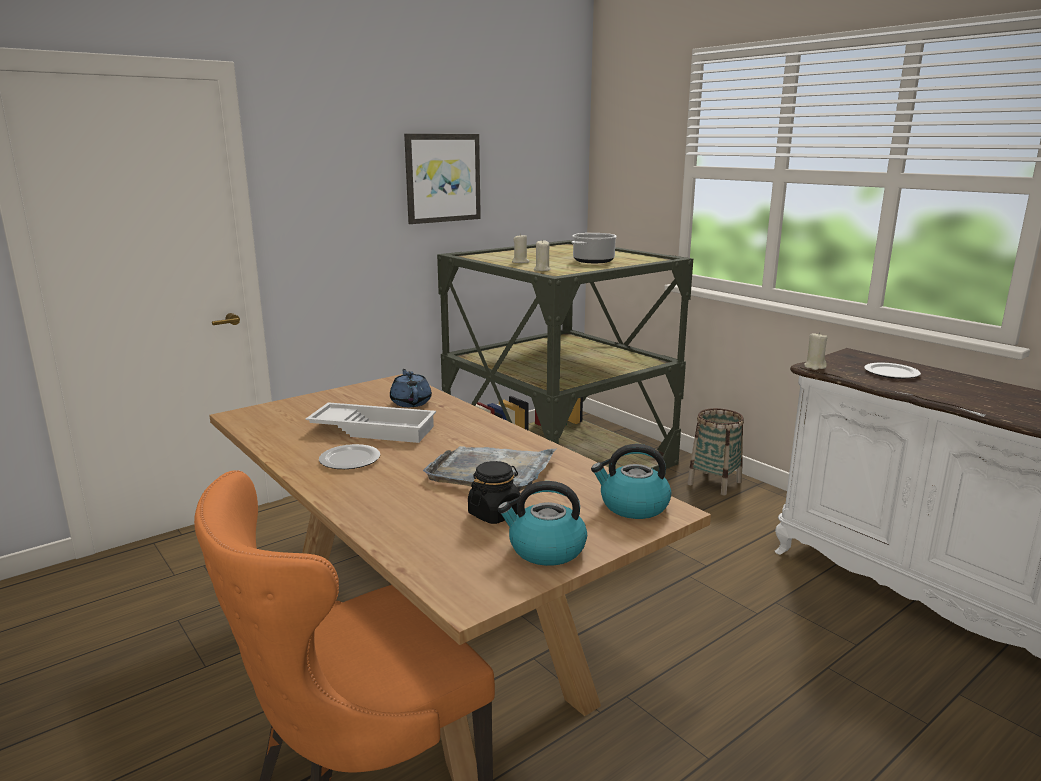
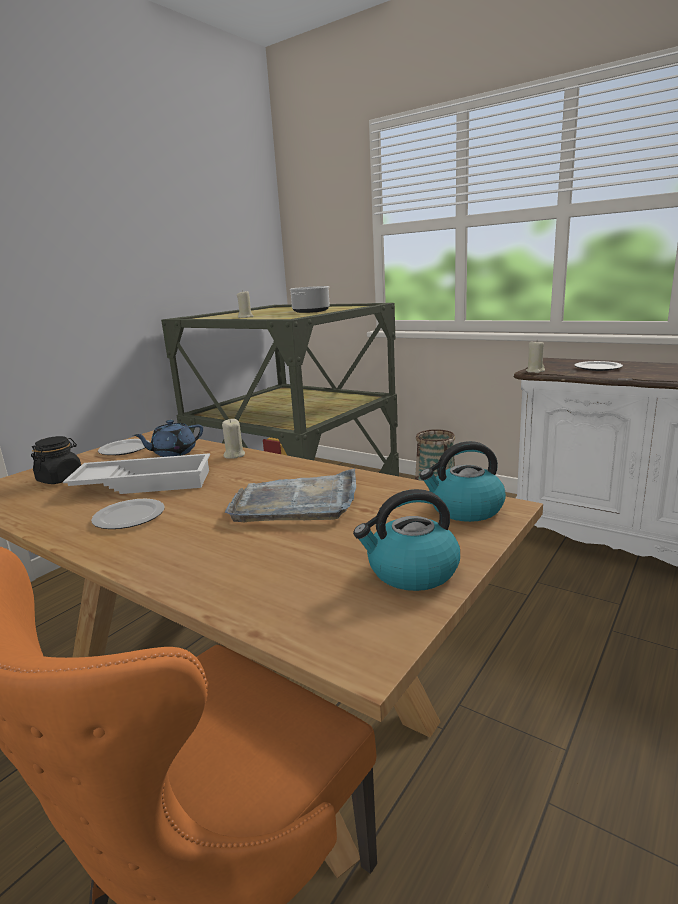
camera: 15 degrees left, 0 degrees up
(371, 391) = (125, 449): none -> plate
(411, 402) = (173, 453): blue teapot -> blue teapot turned 90 degrees counterclockwise
(442, 178) = (156, 245): picture -> none
(494, 514) = (328, 544): black jar -> black jar (60, 479)
(542, 270) = (271, 318): beige candle -> beige candle (234, 455)

